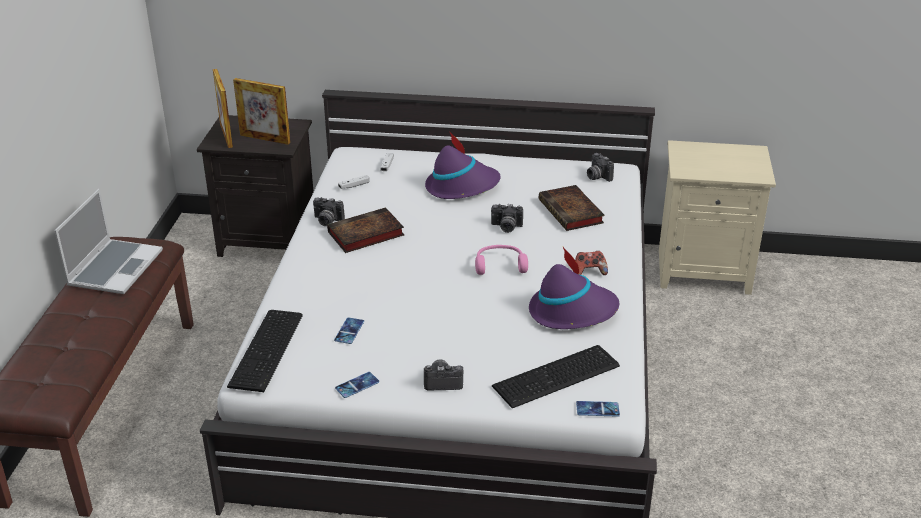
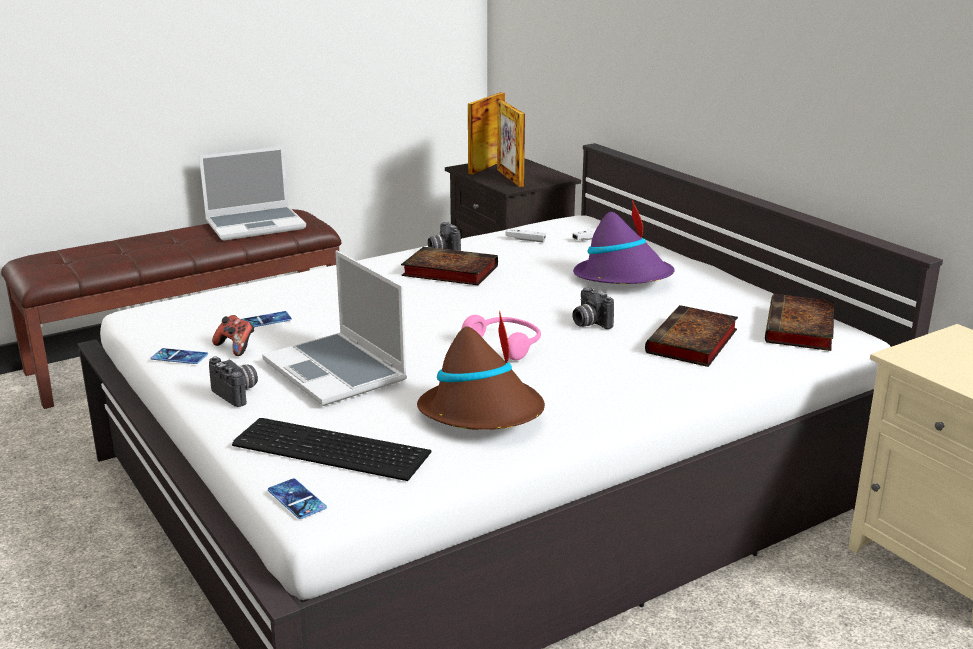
camera: 50 degrees right, 10 degrees down
(269, 349) = (190, 302): keyboard -> none
(460, 335) = (337, 371): none -> laptop
(572, 311) = (483, 413): purple hat -> brown hat
(589, 272) = (585, 394): game controller -> game controller (236, 348)
(597, 177) = (800, 329): camera -> book

